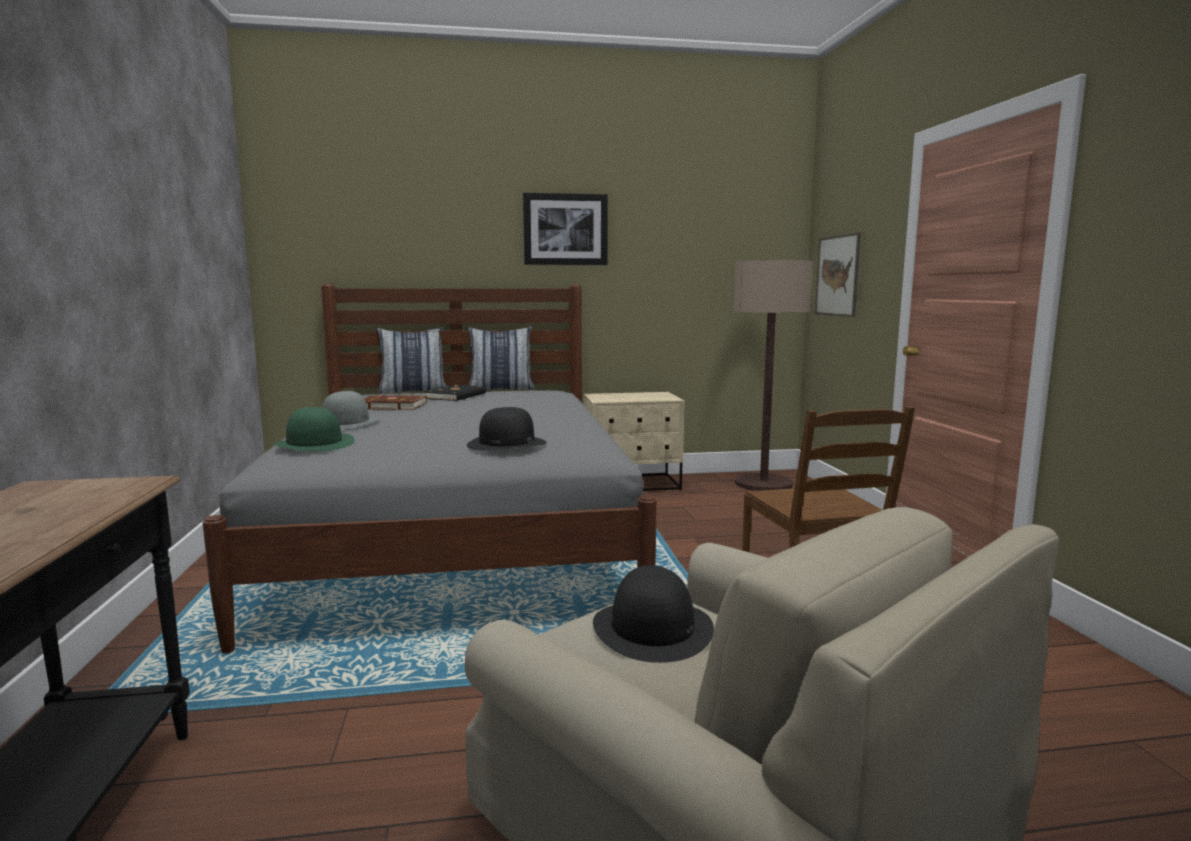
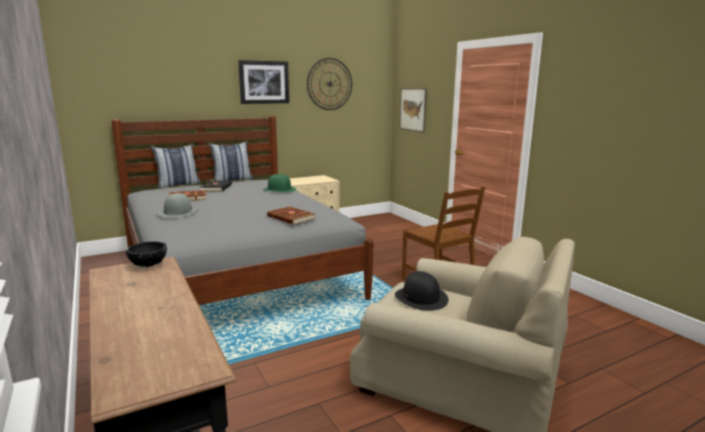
camera: 20 degrees left, 5 degrees up
(109, 485) = (148, 265): none -> black bowl
(315, 444) = (181, 227): green hat -> green hat (279, 189)
(506, 444) = (290, 218): black hat -> brown book
(684, 233) = (329, 84): none -> wall clock
(763, 484) = (378, 222): floor lamp -> none

